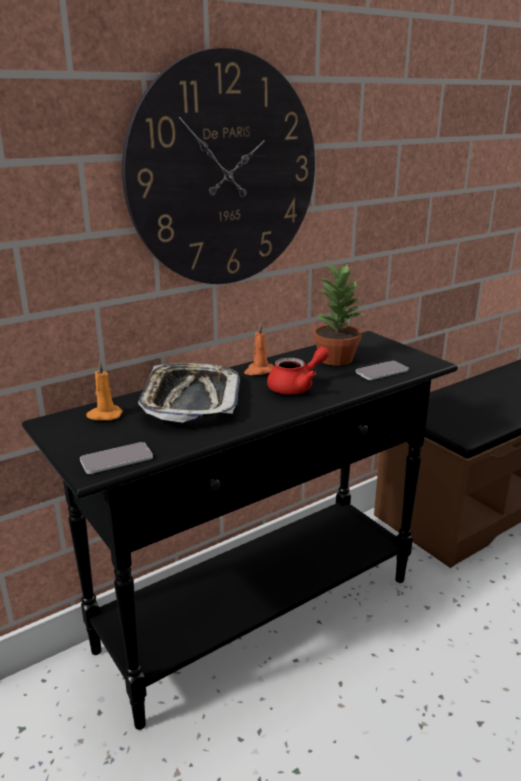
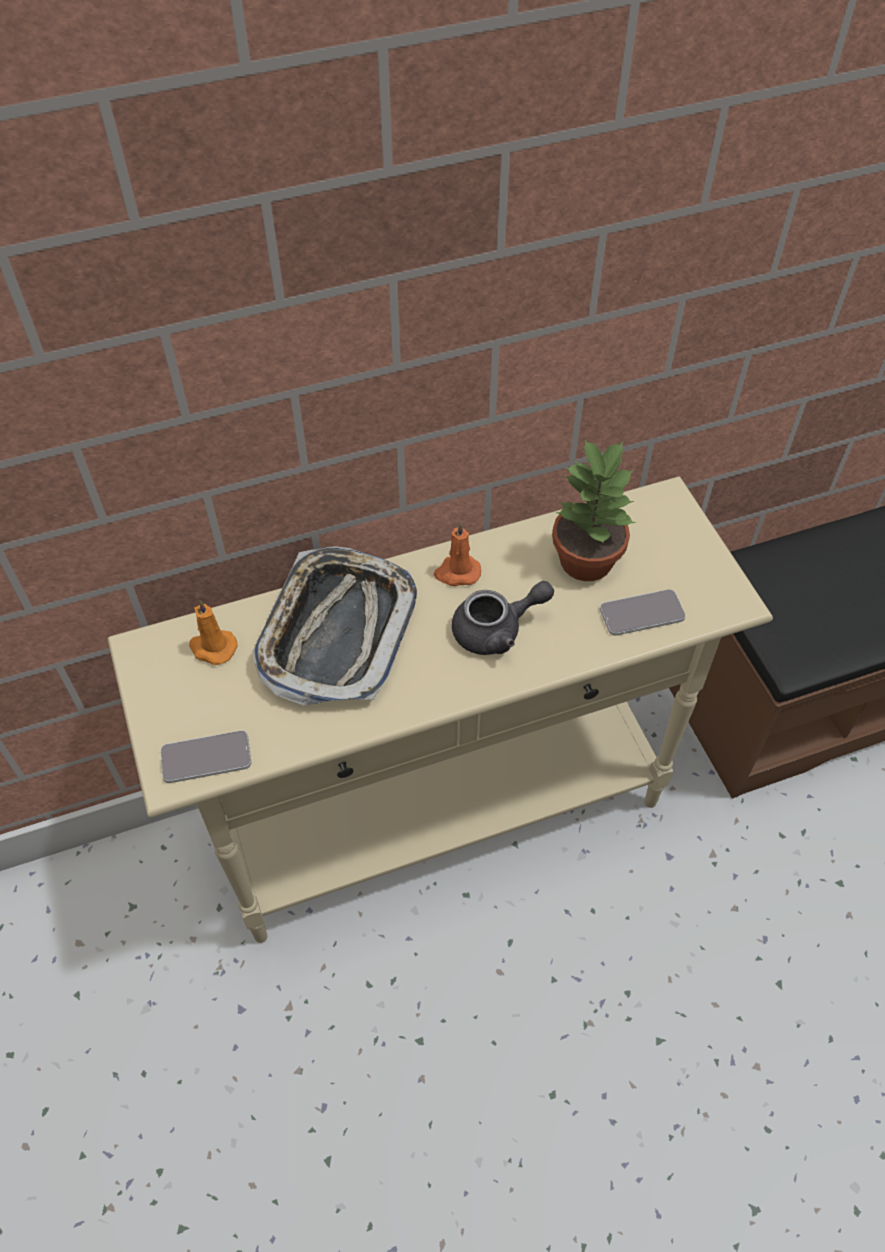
camera: 15 degrees right, 30 degrees up
(225, 173) = (418, 308): wall clock -> none
(260, 614) = (443, 813): black console table -> beige console table
(297, 387) = (497, 630): red teapot -> grey teapot

